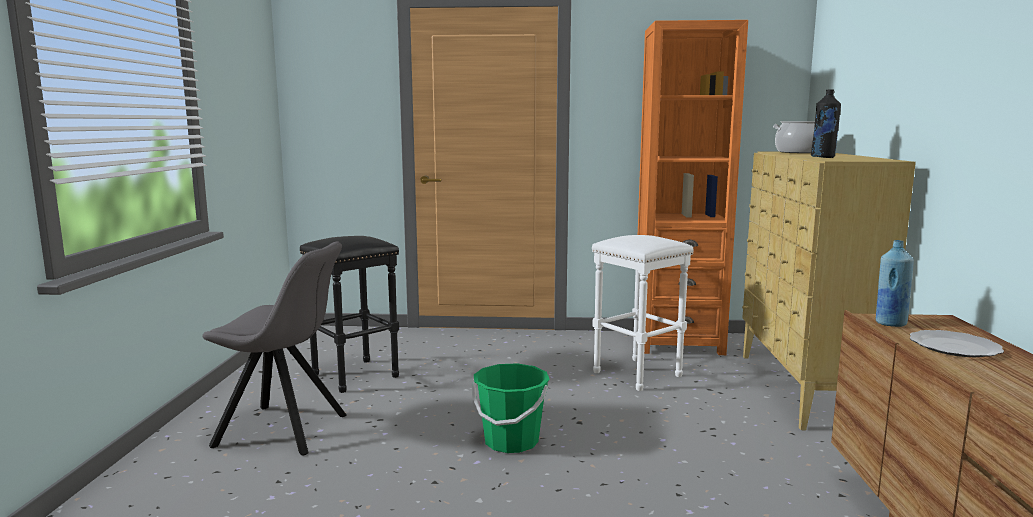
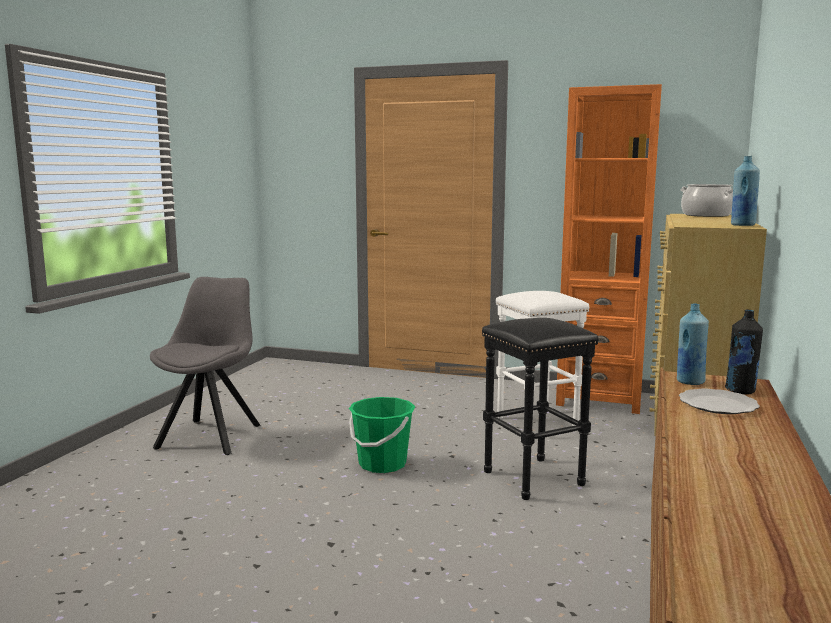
camera: 15 degrees right, 0 degrees up
(283, 430) = (210, 436): grey chair -> grey chair turned 105 degrees counterclockwise
(357, 375) = (292, 401): black stool -> black stool (536, 478)
(823, 157) = (694, 222): black bottle -> black bottle (740, 391)
(878, 159) = (742, 225): none -> blue bottle

